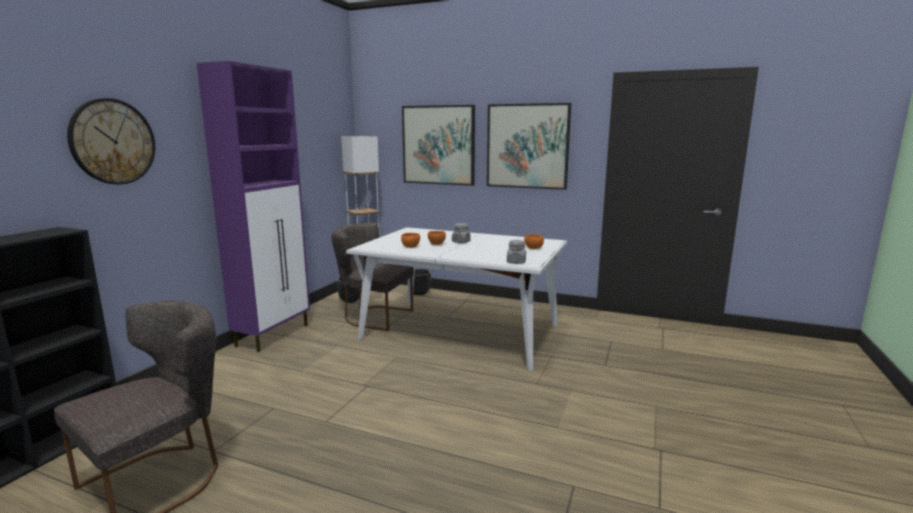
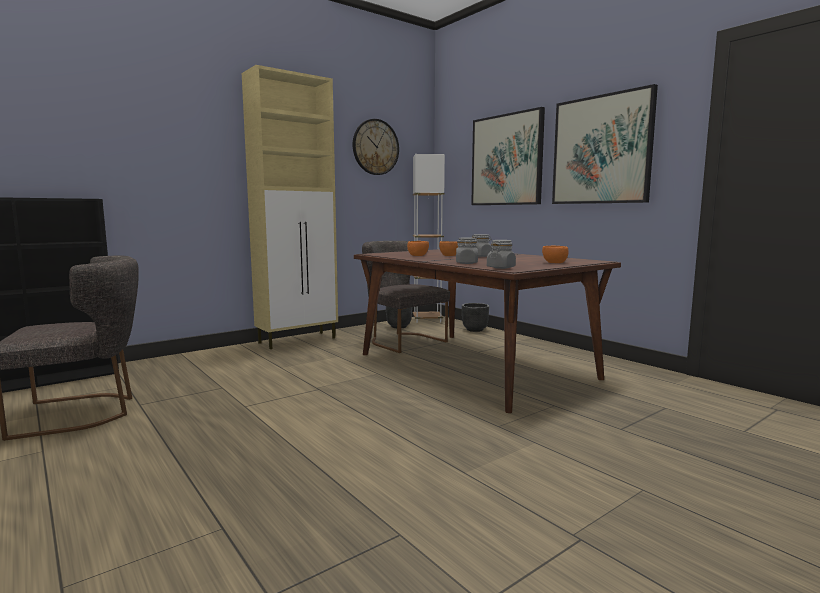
camera: 30 degrees right, 5 degrees down
(113, 142) = (155, 136): wall clock -> wall clock (375, 147)
(274, 335) = (298, 340): purple cabinet -> beige cabinet
(459, 332) = (472, 366): white dining table -> brown dining table
(477, 257) = (466, 263): none -> grey jar

